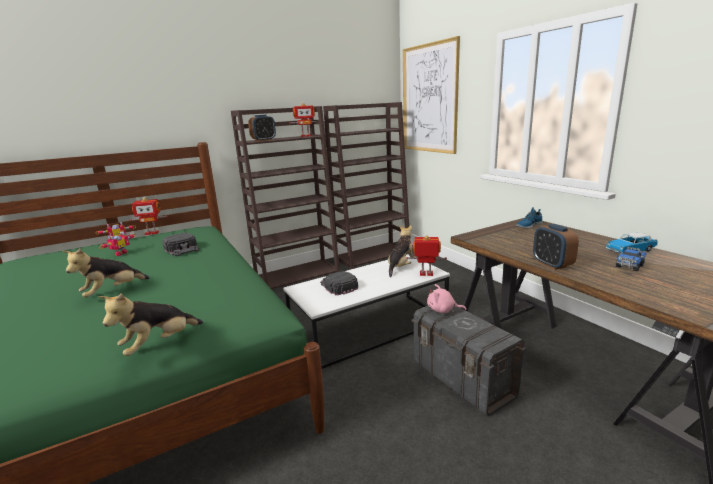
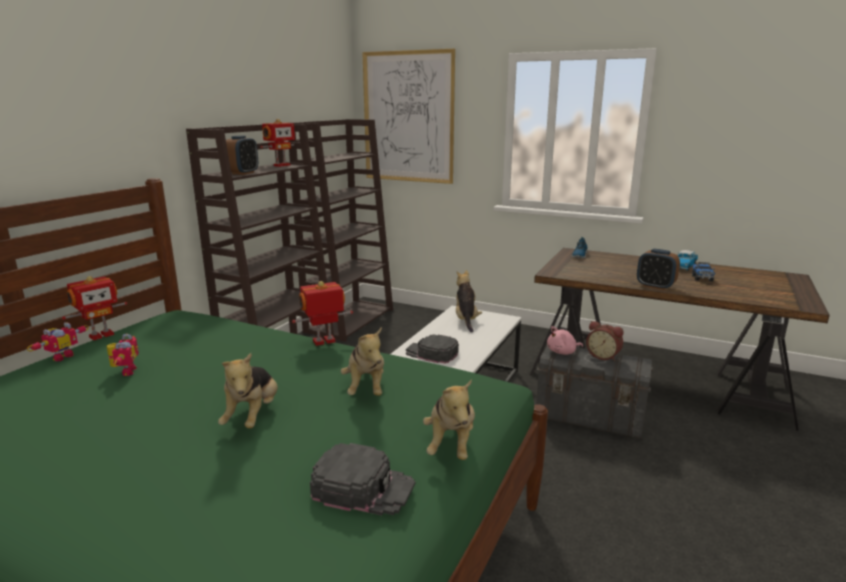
camera: 35 degrees left, 0 degrees up
(182, 249) = (225, 344): black cap -> black cap (363, 487)
(190, 292) = (366, 388): none -> plush toy
(426, 274) = (502, 322): toy robot -> toy robot (324, 342)
(475, 323) = (603, 356): none -> alarm clock

